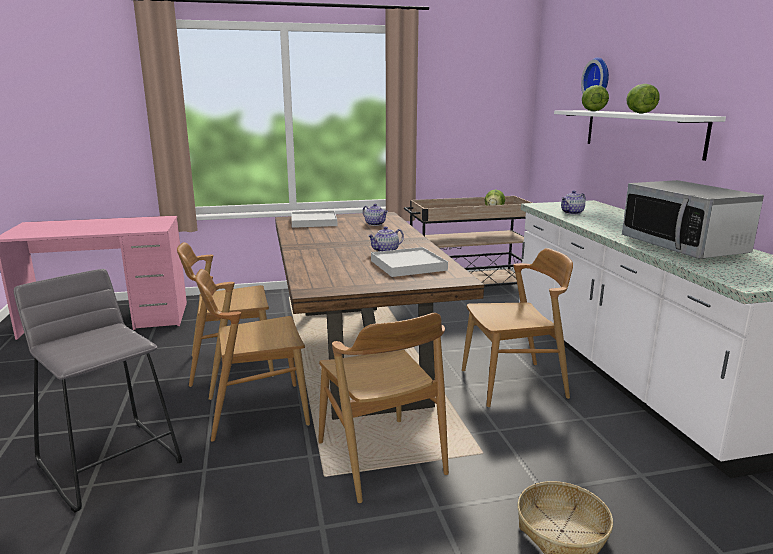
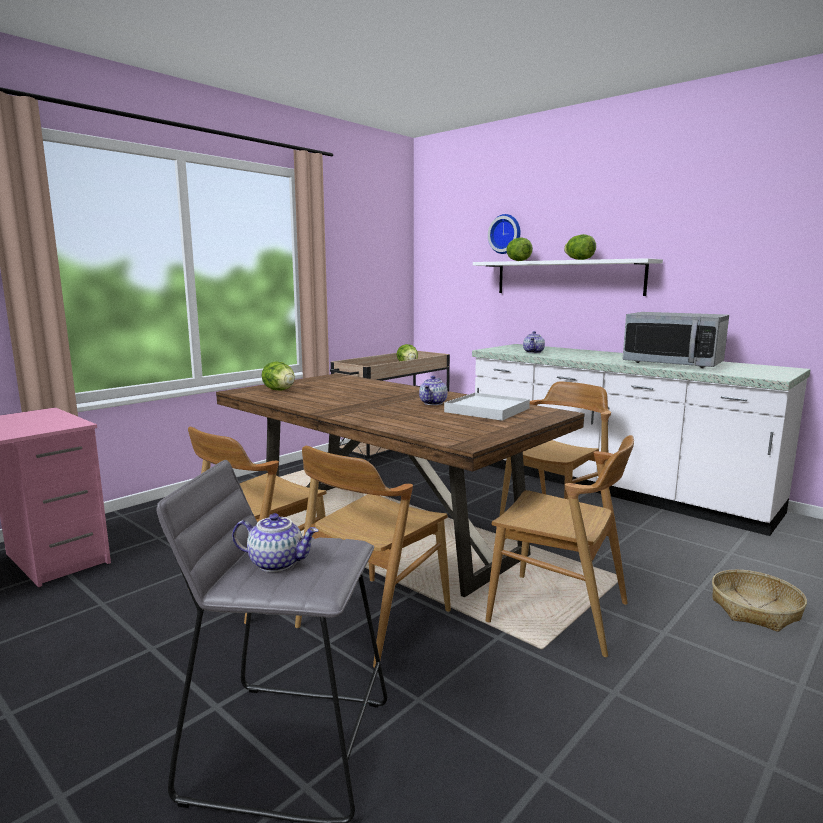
camera: 35 degrees left, 5 degrees down
(314, 222) = (279, 390): white tray -> lettuce
(375, 224) = (352, 384): teapot -> teapot (277, 563)

